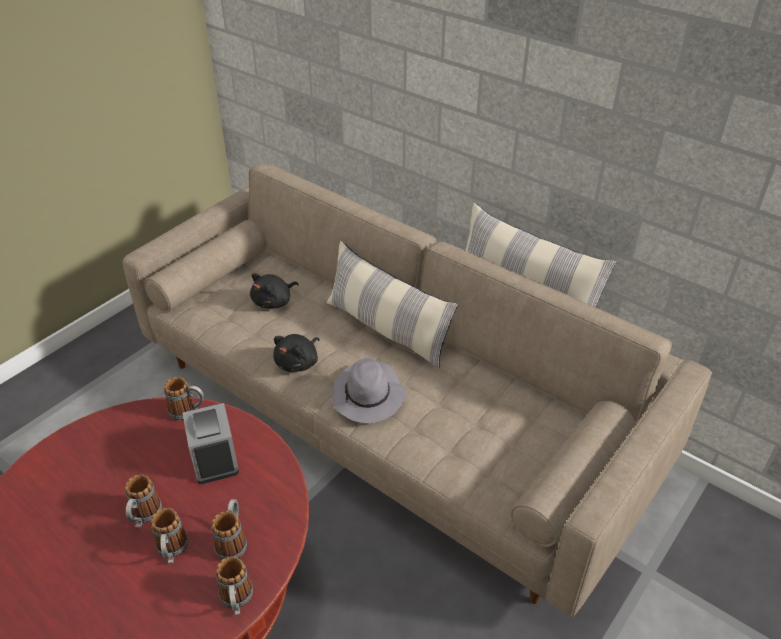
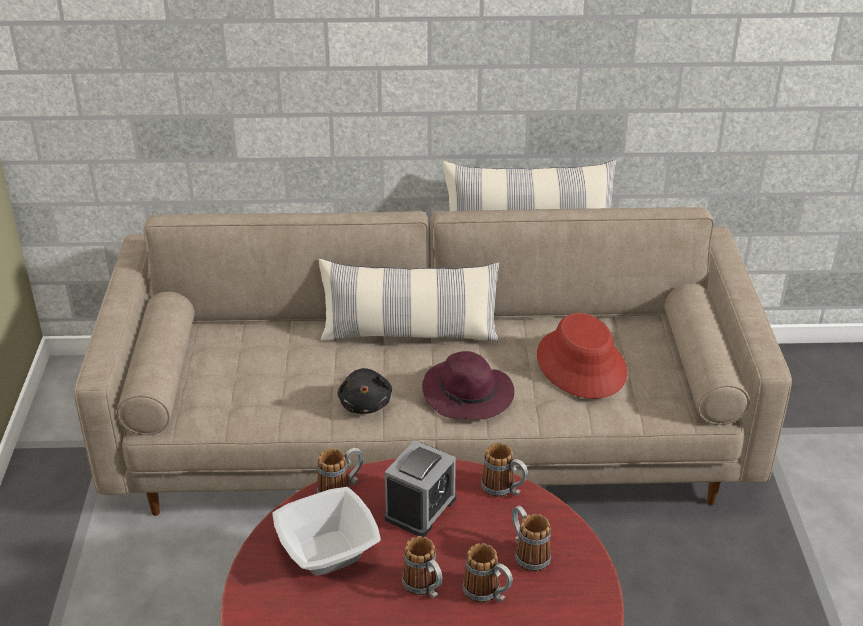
camera: 40 degrees left, 5 degrees down
(127, 448) = (326, 551): none -> bowl
(214, 458) = (420, 508): alarm clock -> alarm clock turned 90 degrees counterclockwise
(237, 601) = (590, 589): mug -> mug (504, 490)
(274, 302) = (264, 365): black plush toy -> none
(368, 396) = (469, 395): grey hat -> purple hat
(477, 421) = (581, 364): none -> red hat

